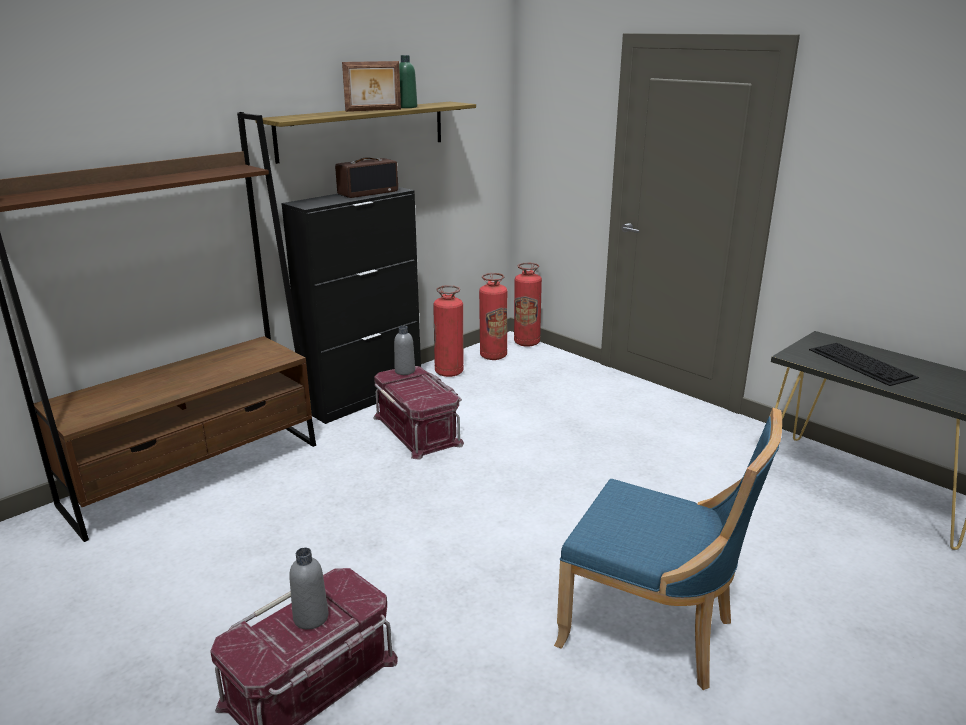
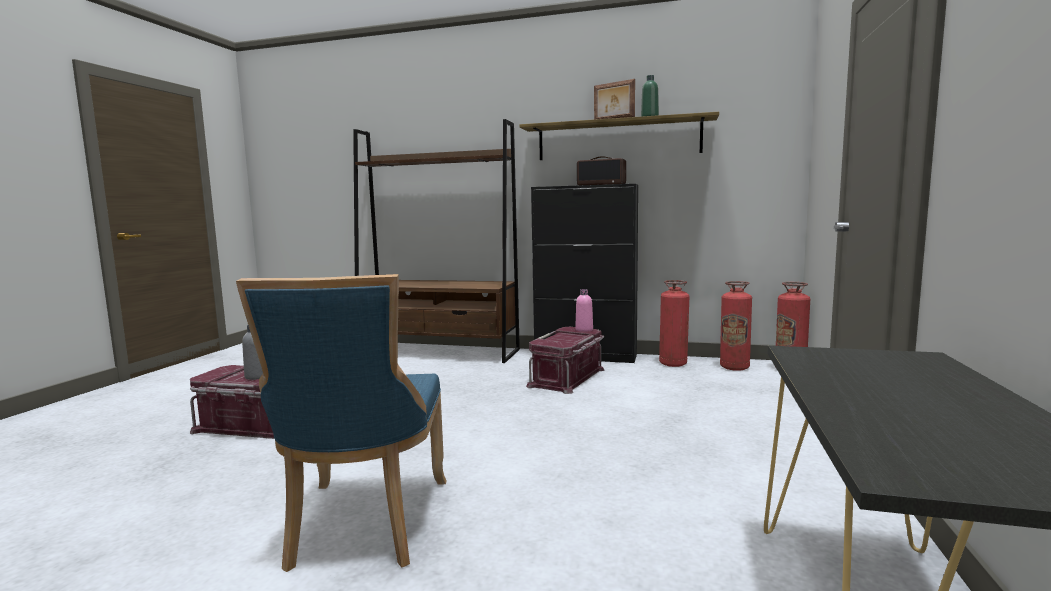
camera: 60 degrees right, 15 degrees down
(405, 371) = (584, 329): grey bottle -> pink bottle
(862, 363) = (883, 381): keyboard -> none

